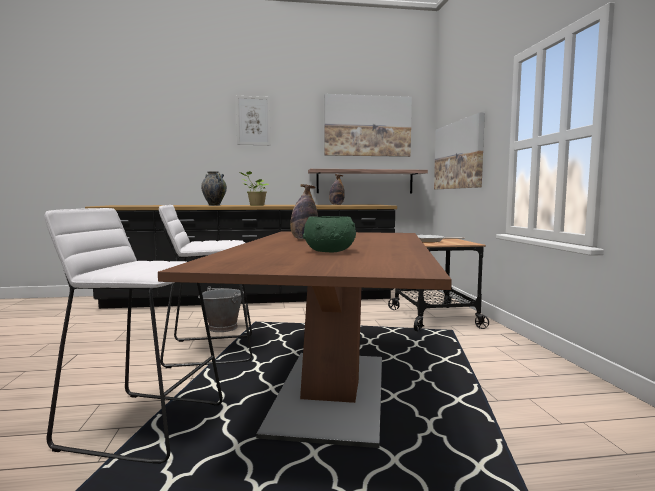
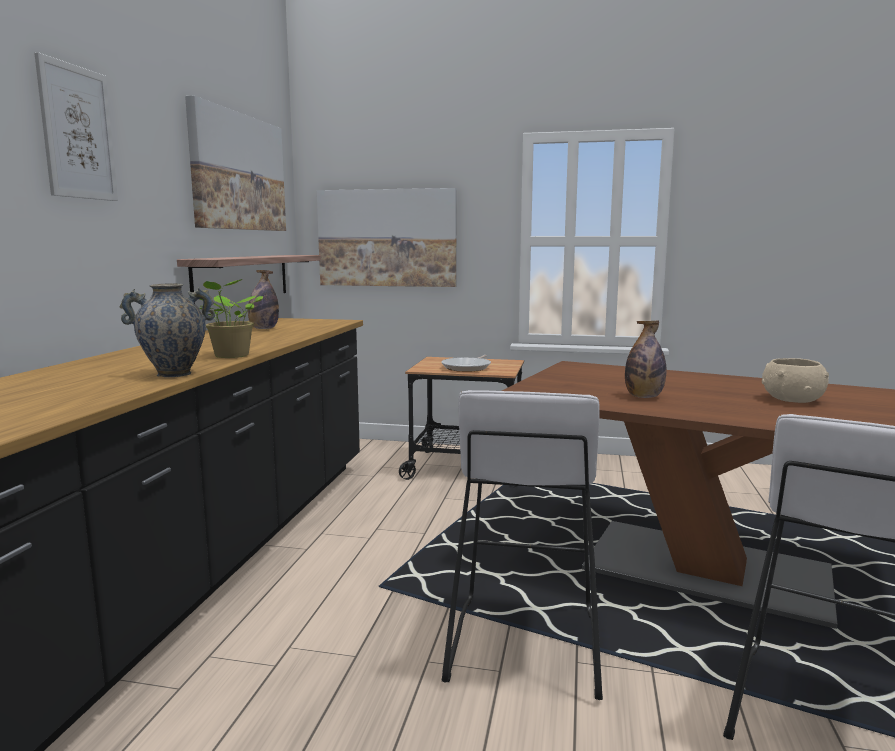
camera: 70 degrees left, 5 degrees up
(222, 327) = (386, 623): grey bucket -> none
(330, 251) = (792, 400): green bowl -> beige bowl

